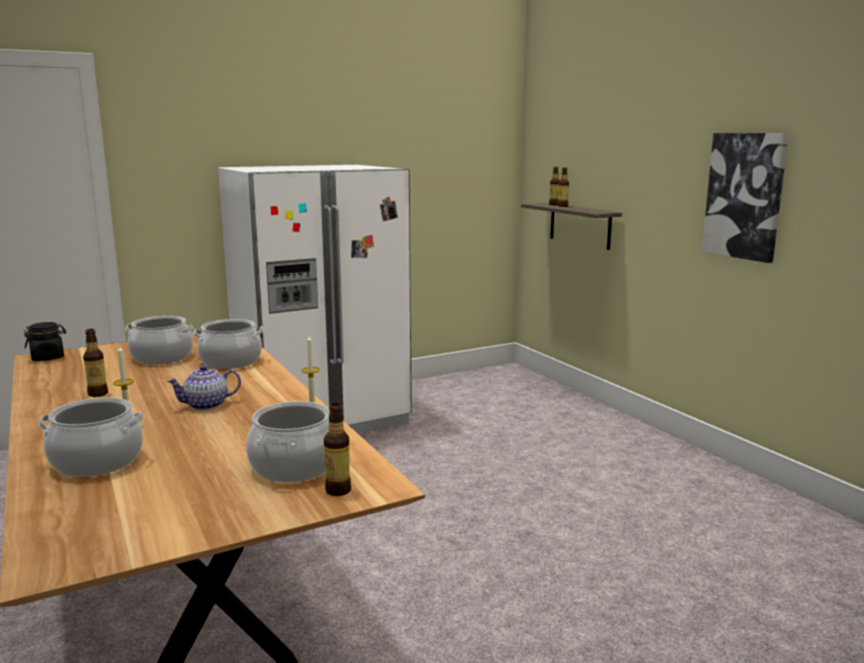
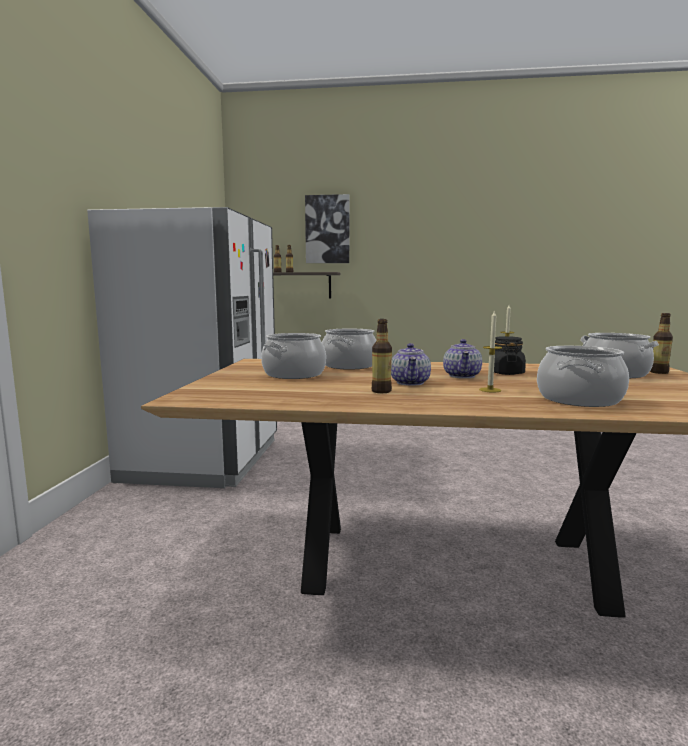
camera: 55 degrees left, 5 degrees down
(48, 358) = (196, 396): black jar -> black jar (506, 373)
(148, 395) = (410, 383): none -> teapot
(745, 196) = (434, 254): picture -> picture (327, 229)

